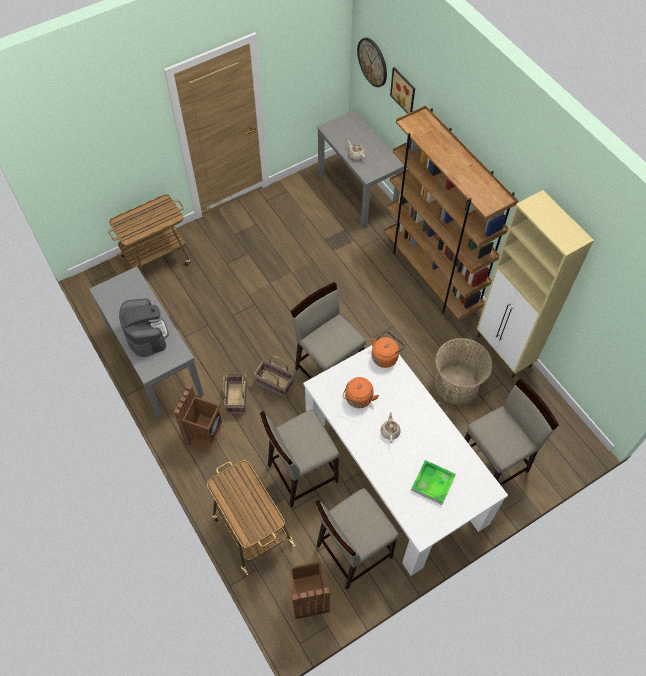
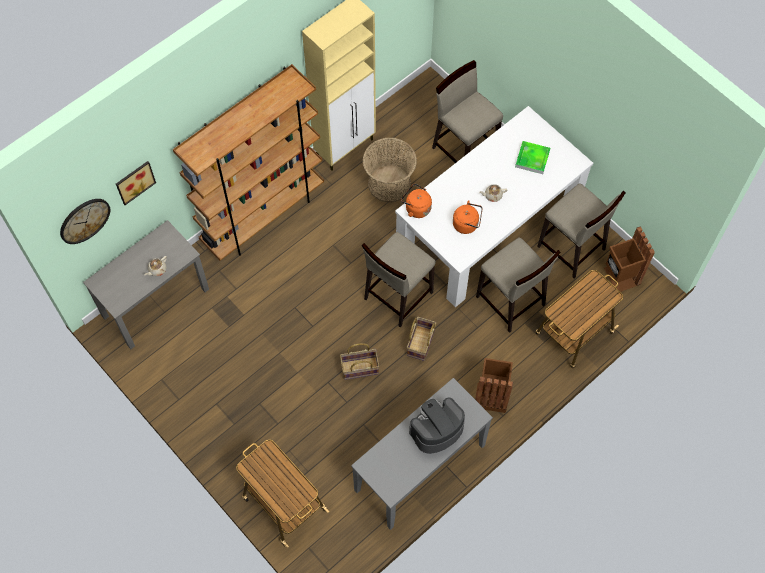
camera: 100 degrees left, 5 degrees up
(236, 398) = (445, 376): basket -> basket (359, 369)

